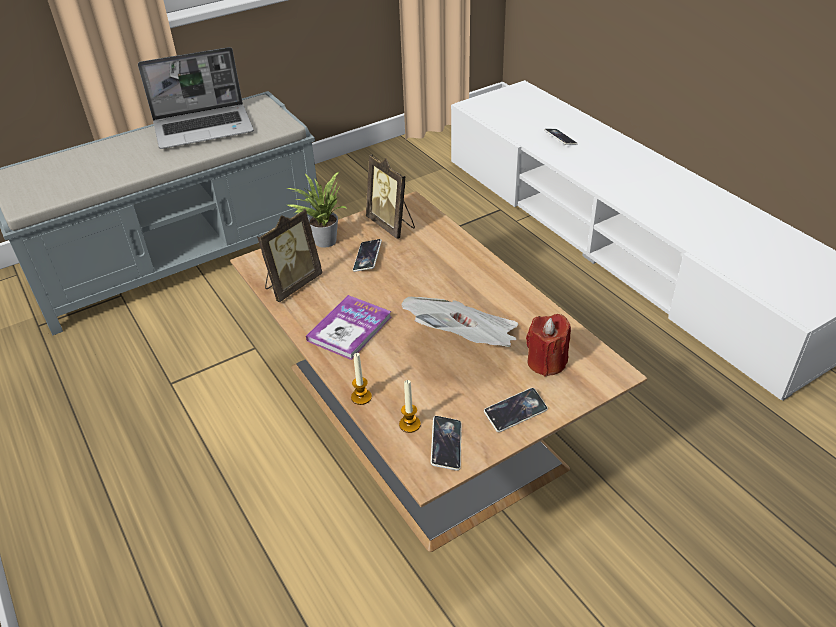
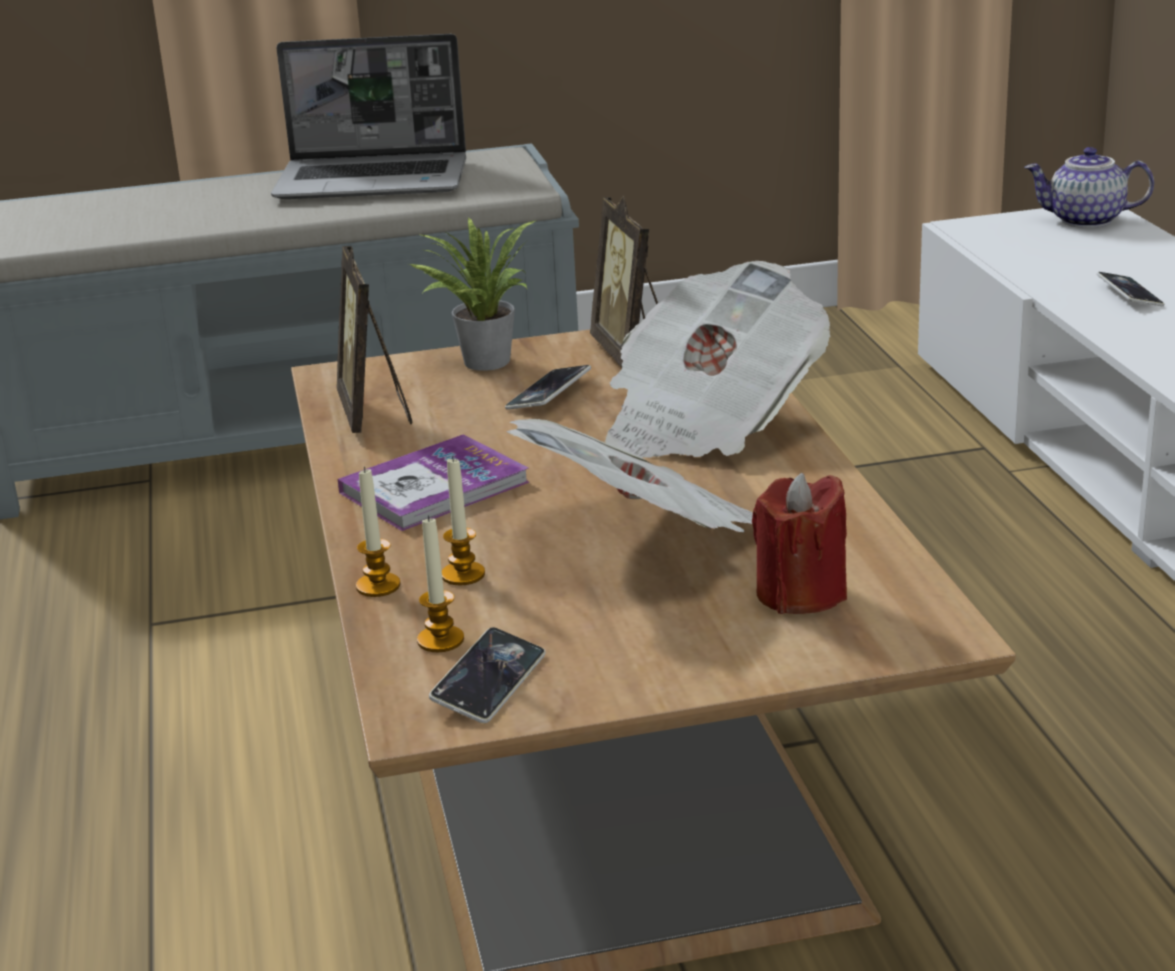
camera: 20 degrees right, 15 degrees down
(292, 284) = (375, 413): picture frame -> picture frame turned 105 degrees clockwise
(396, 382) = (463, 575): none -> candle
(449, 263) = (708, 421): none -> newspaper
(515, 412) = (673, 659): phone -> none
(520, 95) = (1085, 221): none -> teapot

